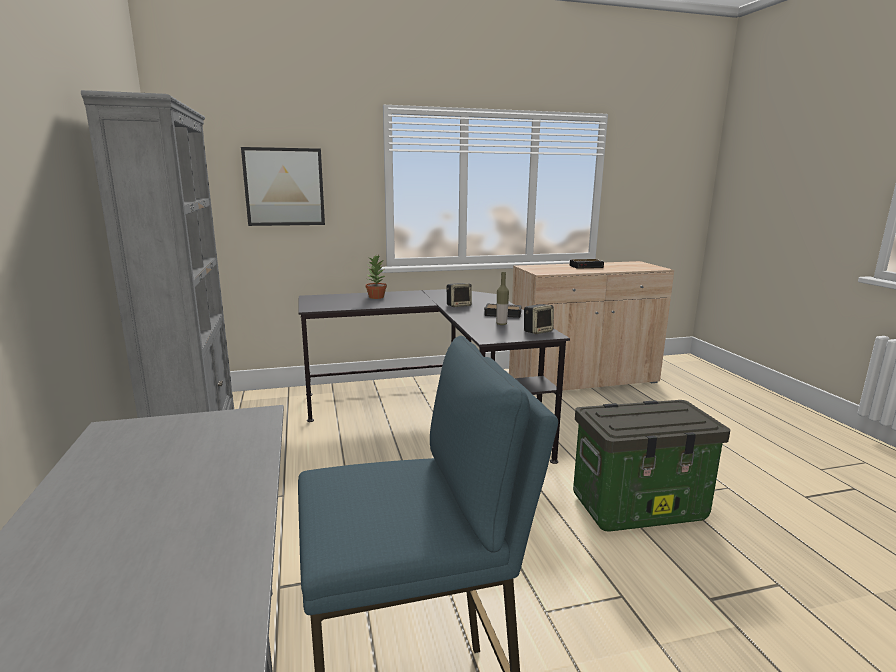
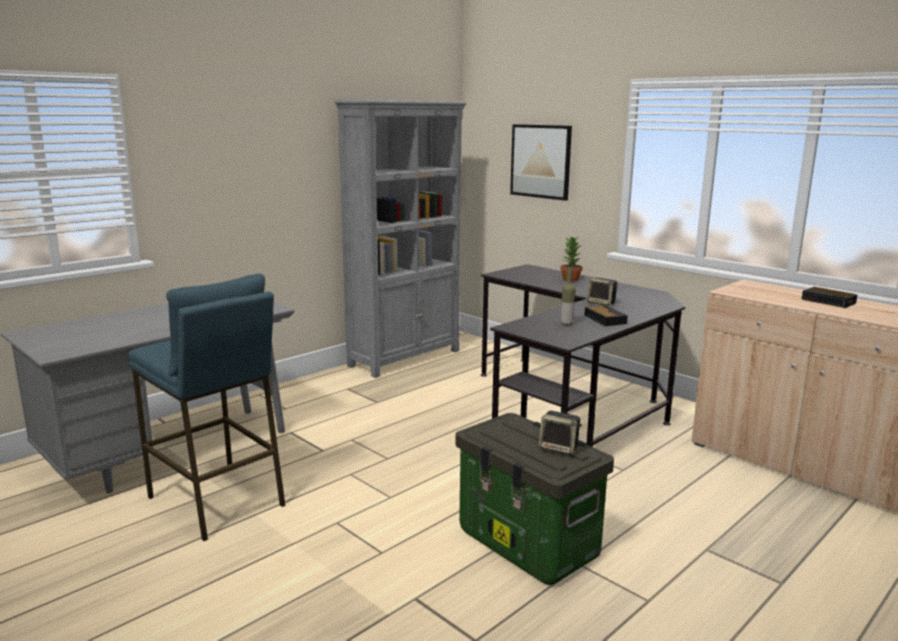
camera: 60 degrees right, 0 degrees up
(538, 331) = (567, 337): speaker -> speaker (559, 448)

